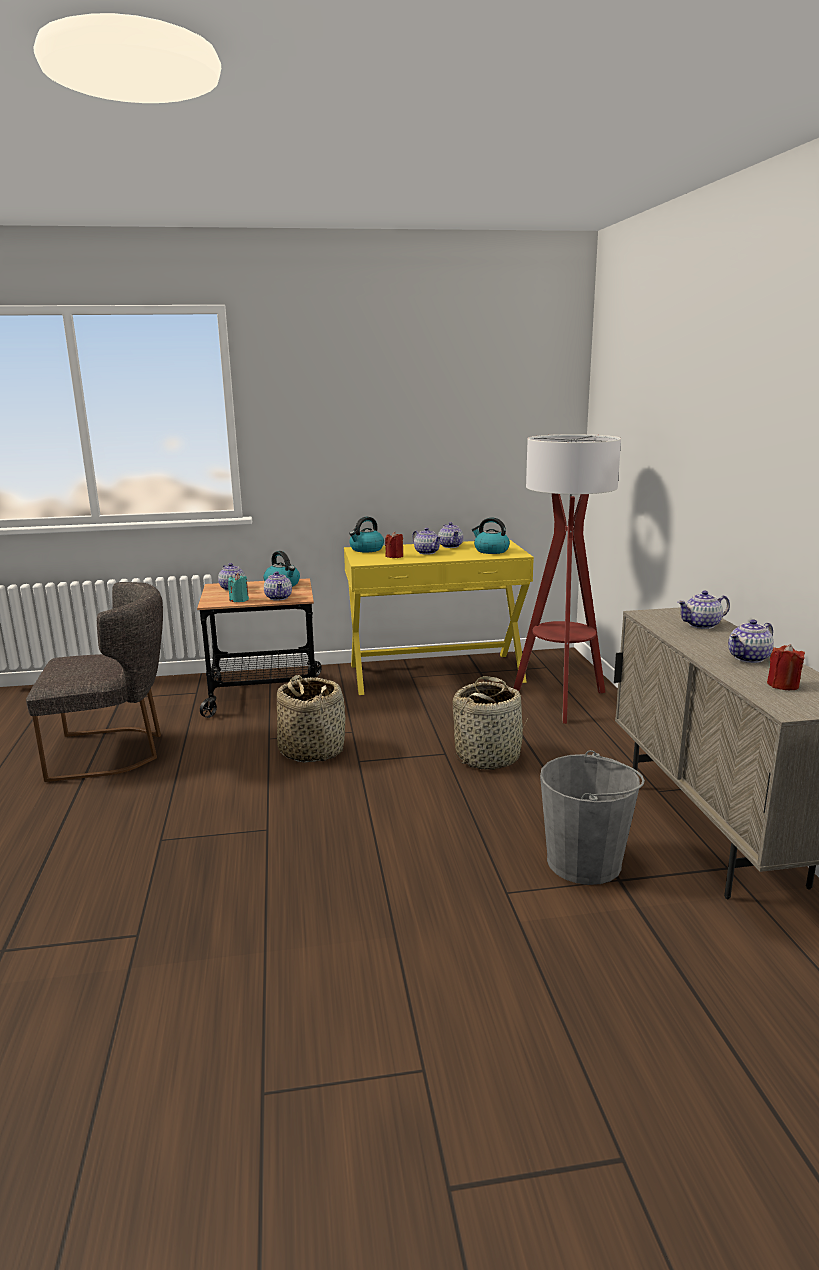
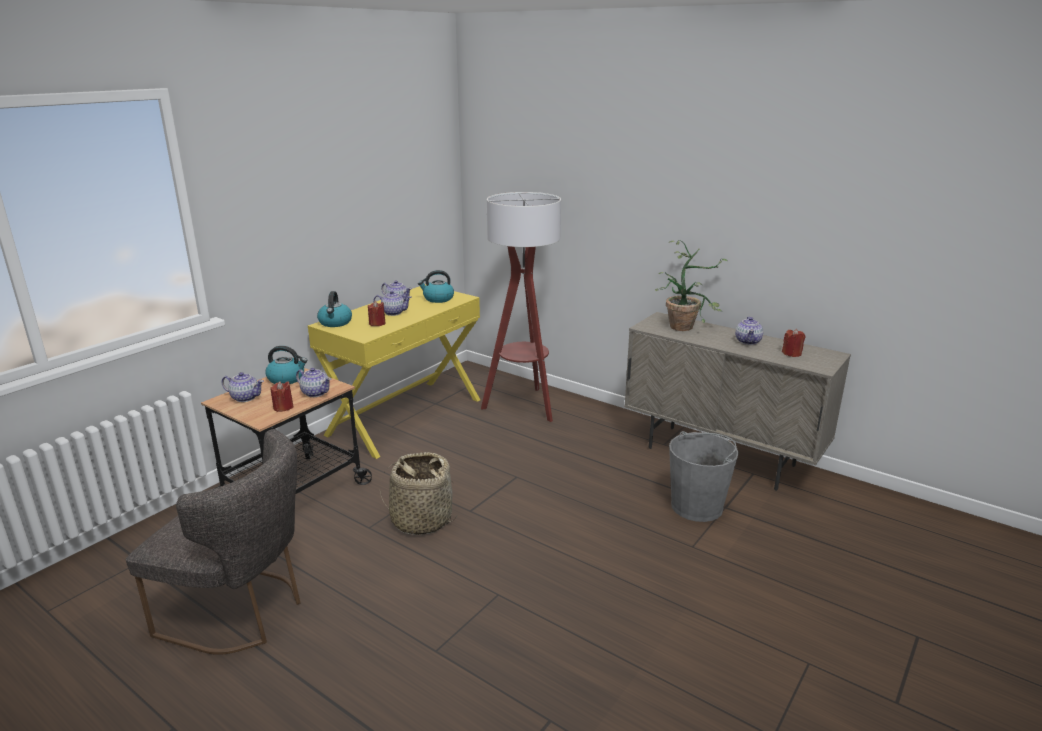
camera: 45 degrees left, 5 degrees up
(113, 751) = (242, 611): grey chair -> grey chair turned 75 degrees clockwise
(239, 600) = (283, 407): turquoise candle -> red candle
(488, 756) = (545, 466): basket -> none
(702, 625) = (686, 326): teapot -> potted plant

